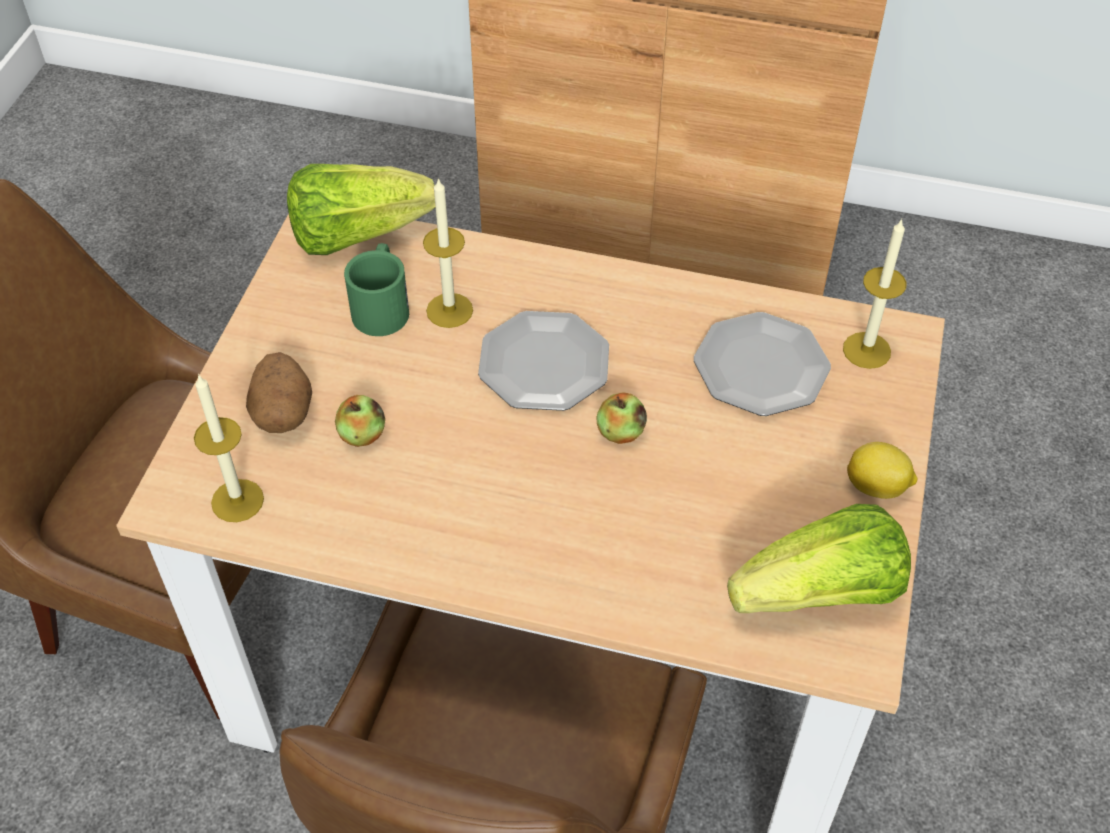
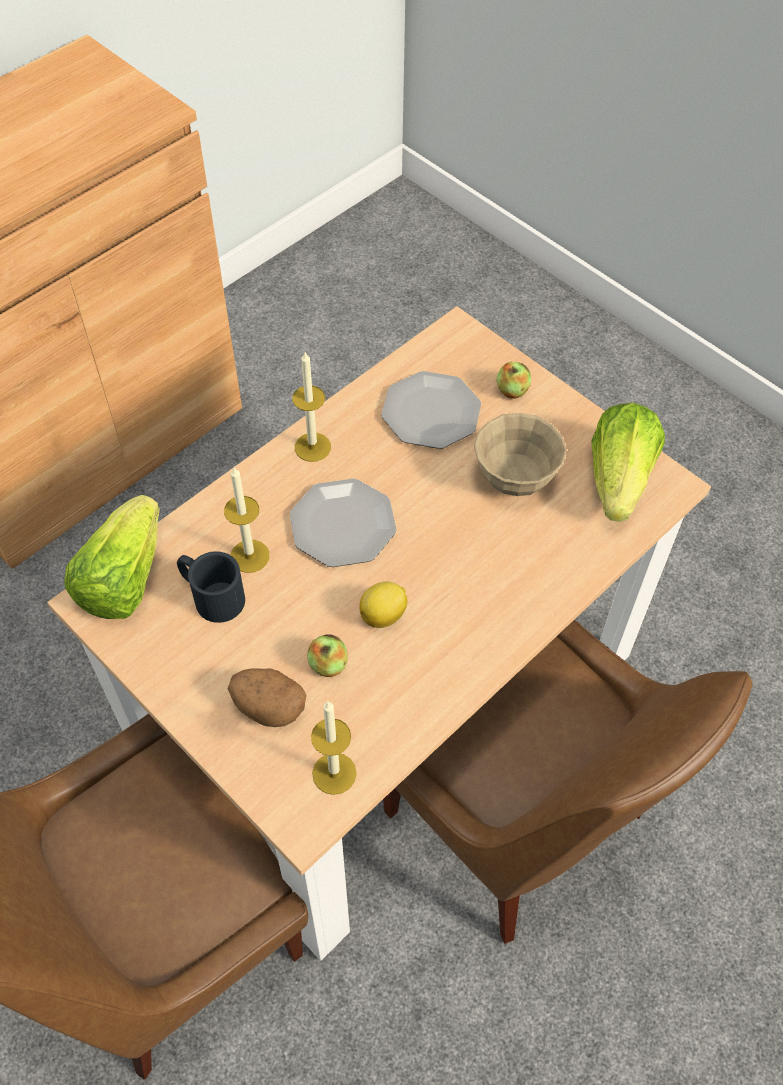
camera: 60 degrees left, 5 degrees up
(382, 305) = (211, 595): green mug -> black mug
(620, 432) = (431, 513): apple -> apple (512, 390)
(732, 488) = (515, 478): none -> beige bowl
(866, 350) = (455, 355): candle -> candle (312, 447)
(877, 487) = (560, 410): lemon -> lemon (384, 614)

